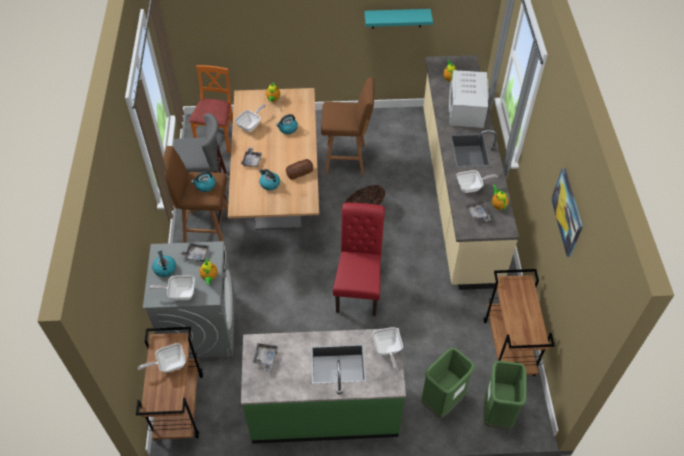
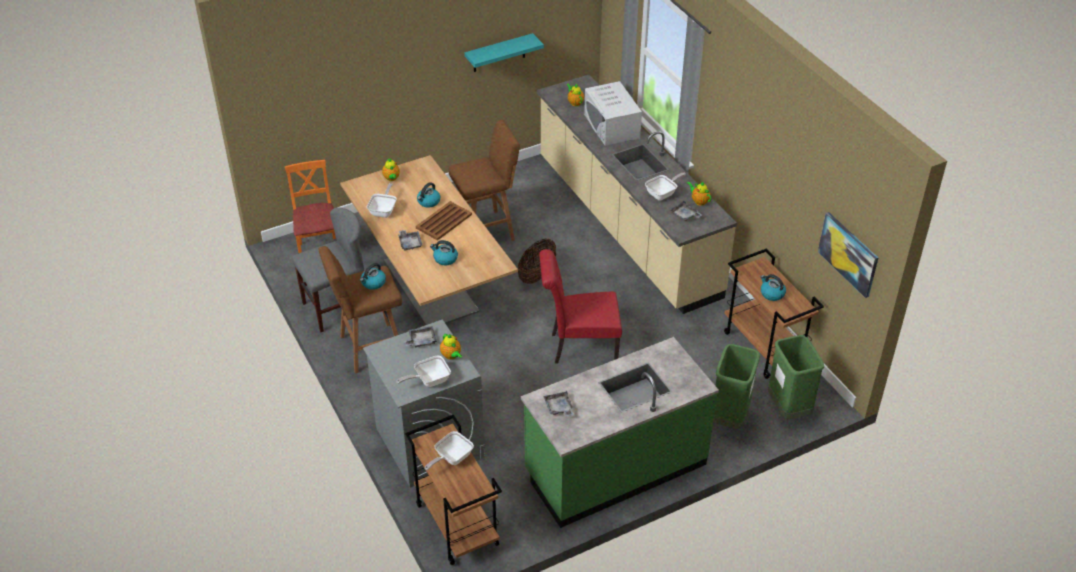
camera: 25 degrees left, 10 degrees down
(164, 268) = (396, 364): kettle -> kettle (771, 294)
(288, 150) = (443, 221): none -> brown tray
(299, 172) = (471, 238): bread -> none
(358, 288) = (579, 347): red chair -> red chair turned 75 degrees counterclockwise
(387, 350) = (675, 359): frying pan -> none
(567, 212) = (793, 162): picture -> picture (848, 254)

